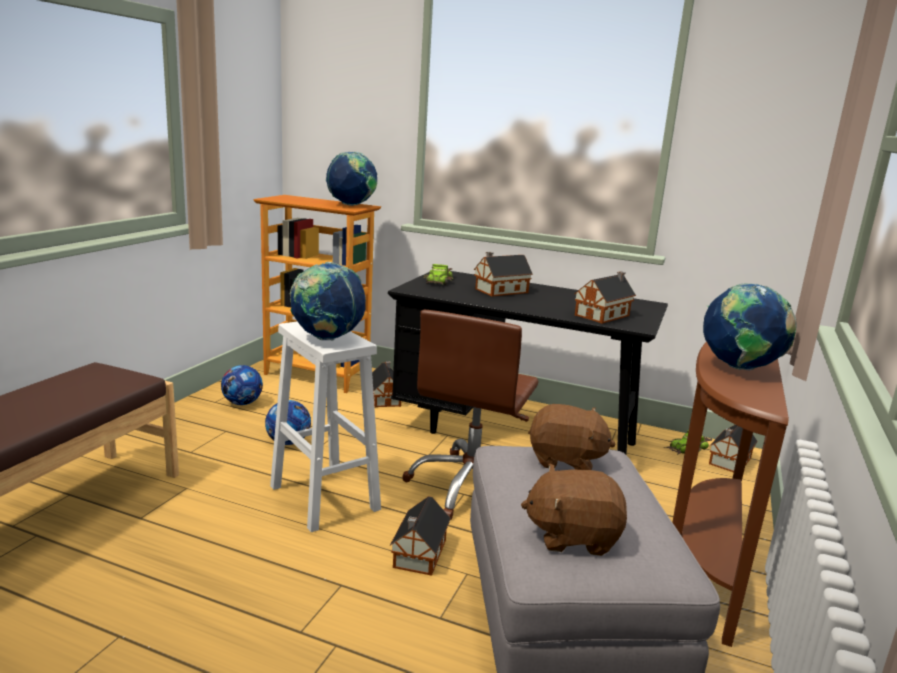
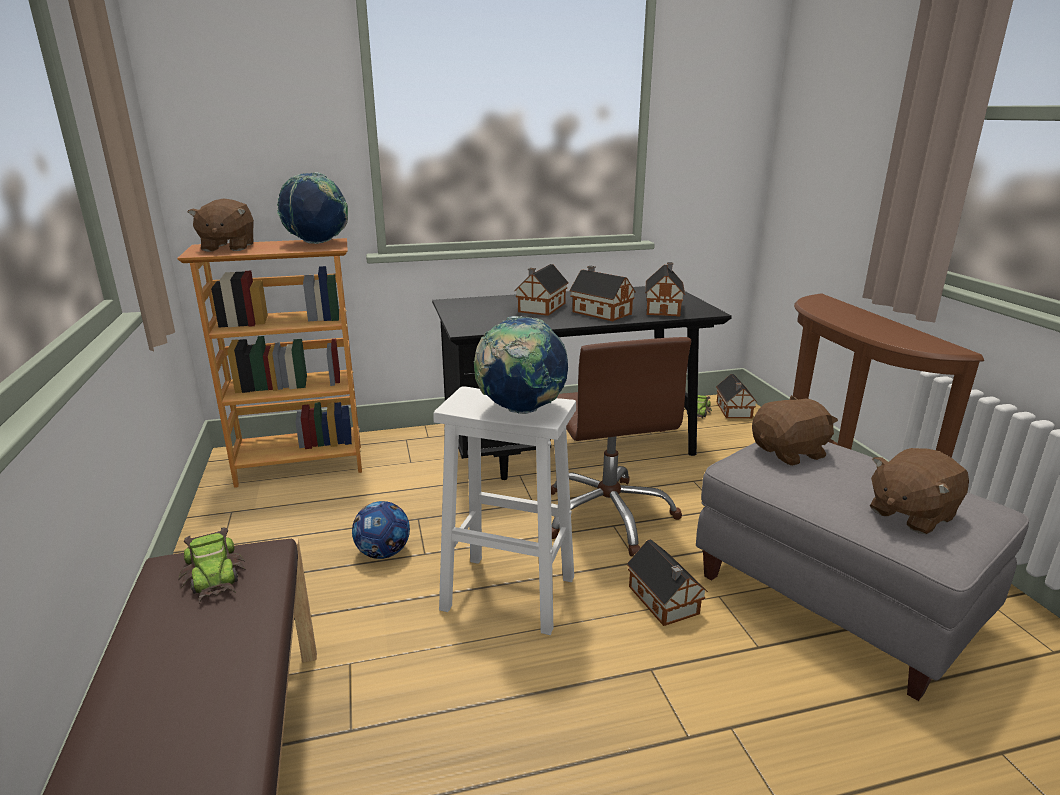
camera: 35 degrees left, 5 degrees up
(242, 403) = (260, 532): football -> none
(295, 199) = (228, 247): none -> brown plush toy
(385, 398) = (409, 461): toy house -> toy house (600, 312)
(438, 281) = (469, 313): toy car -> toy car (214, 572)
(740, 368) = (874, 325): globe -> none

